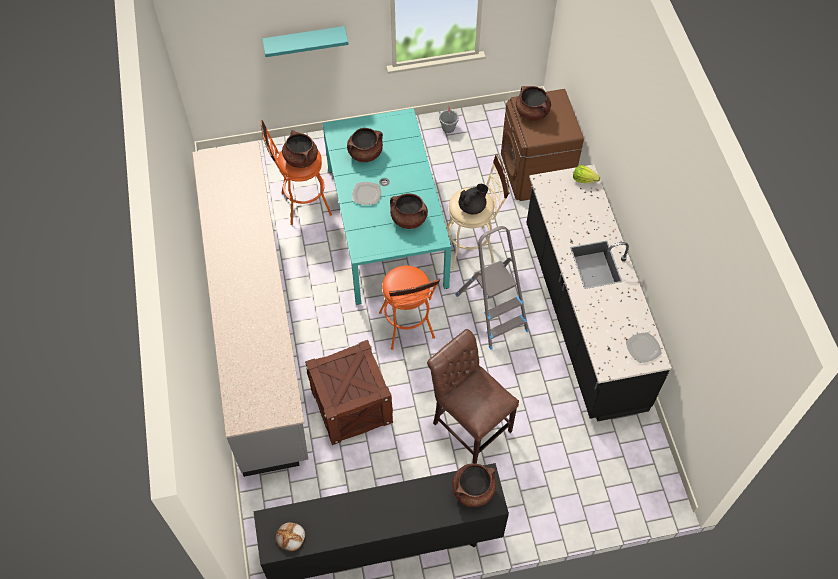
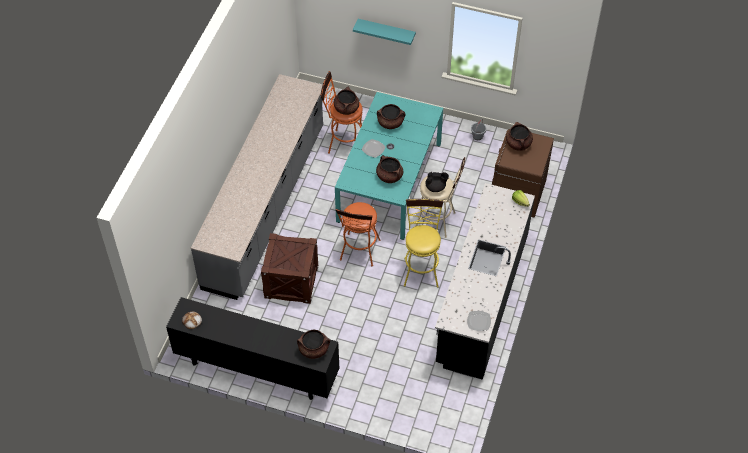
camera: 30 degrees right, 5 degrees down
(469, 423) = (358, 328): brown chair -> none
(492, 313) = (421, 269): grey step ladder -> yellow stool

